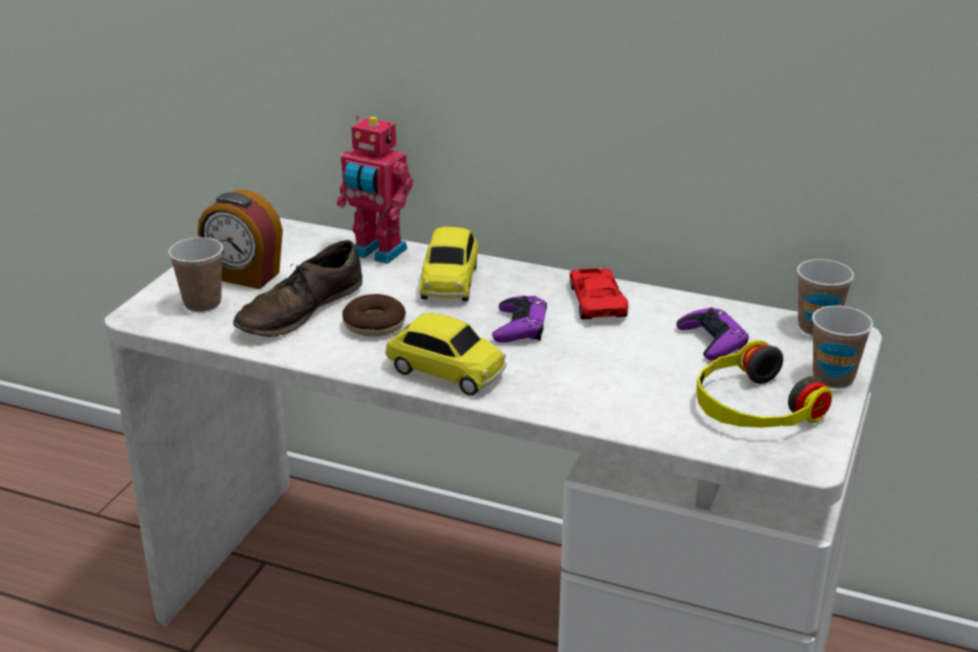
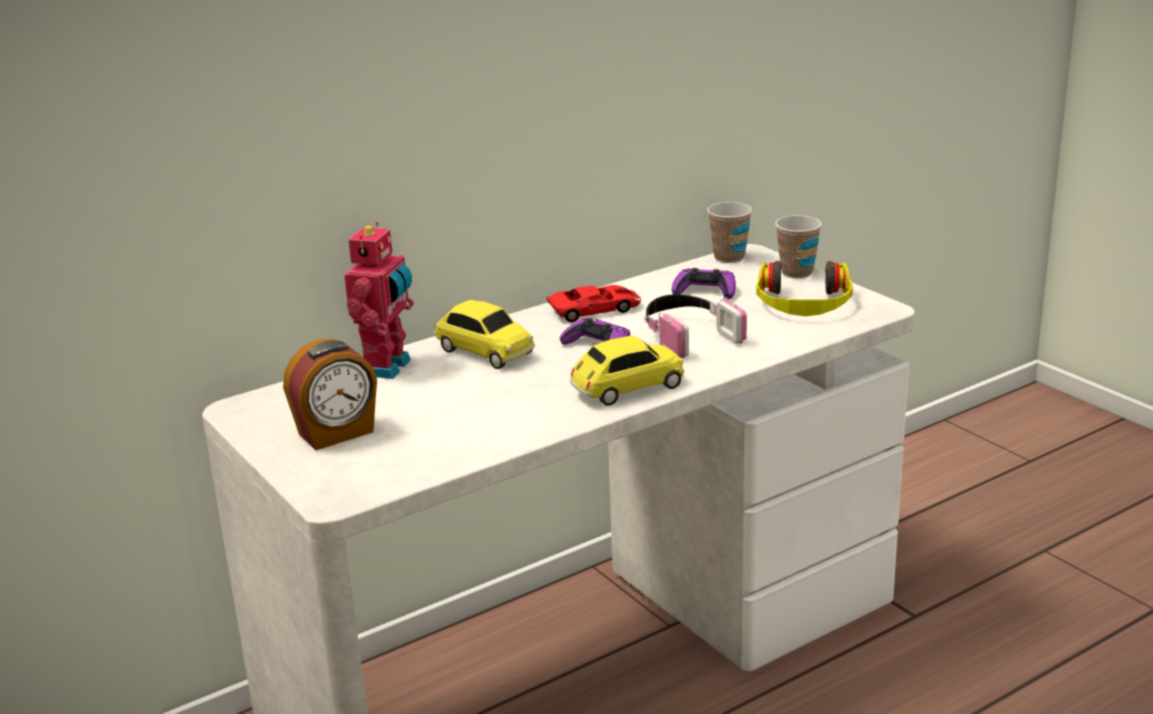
camera: 55 degrees left, 5 degrees down
(202, 303) = (360, 464): cup -> none
(300, 310) = (442, 422): brown shoe -> none
(374, 325) = (514, 397): donut -> none
(377, 253) = (387, 367): toy robot -> toy robot turned 45 degrees counterclockwise
(594, 365) = (688, 335): none -> headphones
(596, 300) = (595, 310): red toy car -> red toy car turned 135 degrees clockwise

